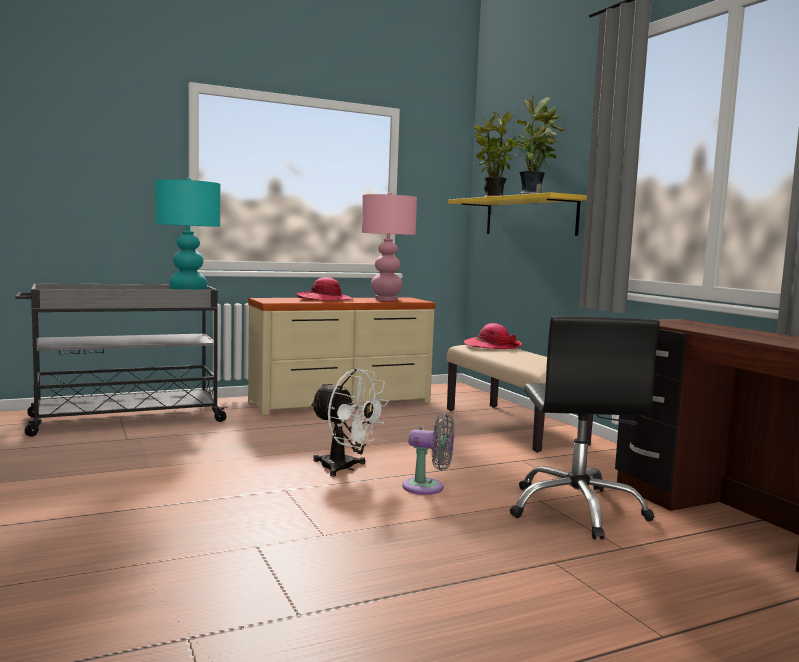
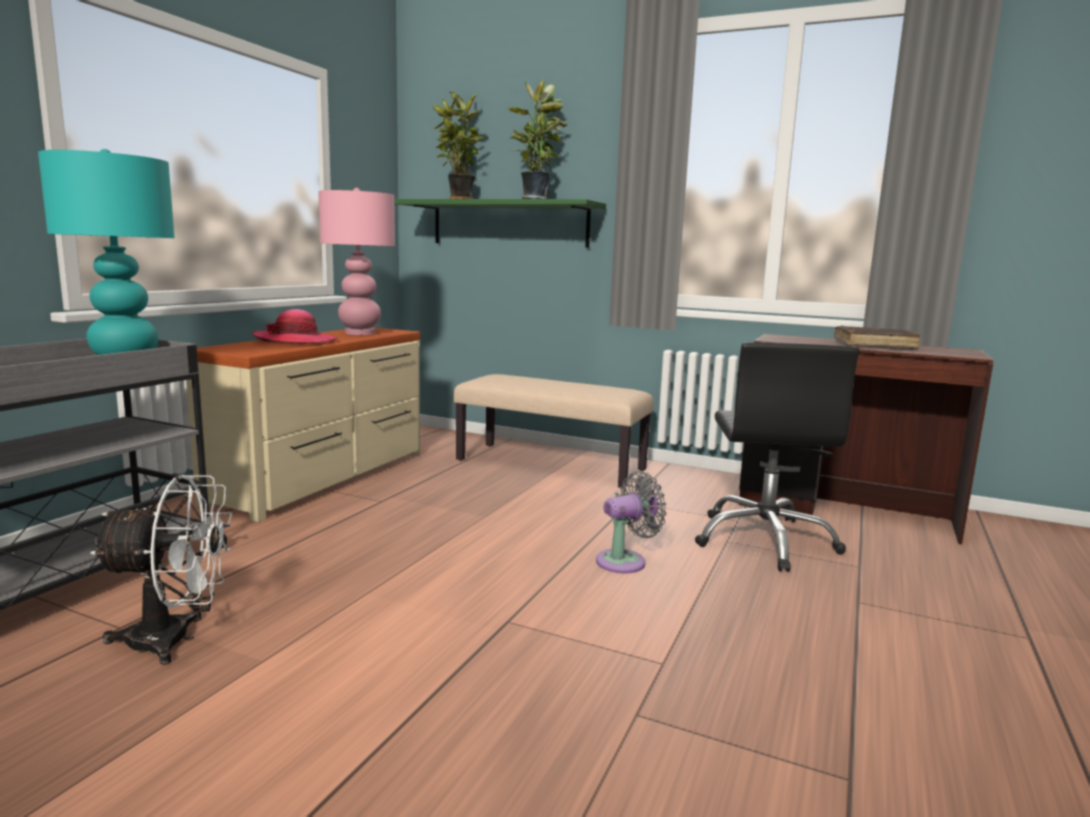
camera: 40 degrees left, 5 degrees up
(345, 468) = (507, 567): white fan -> white fan (175, 639)
(492, 346) = (507, 378): hat -> none
(529, 216) = (509, 224): yellow shelf -> green shelf
(577, 510) = (765, 540): black office chair -> black office chair turned 45 degrees clockwise
(743, 333) = (874, 346): none -> brown book

